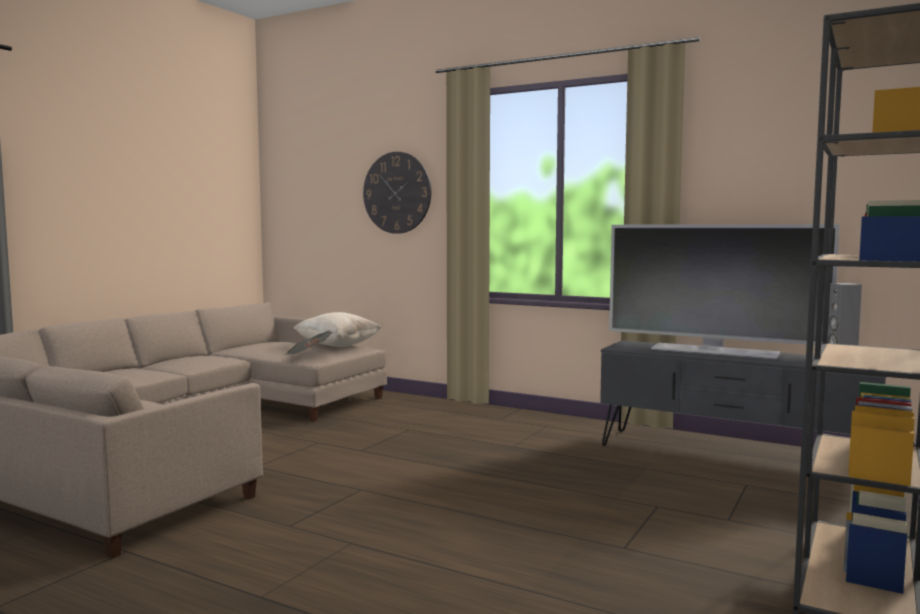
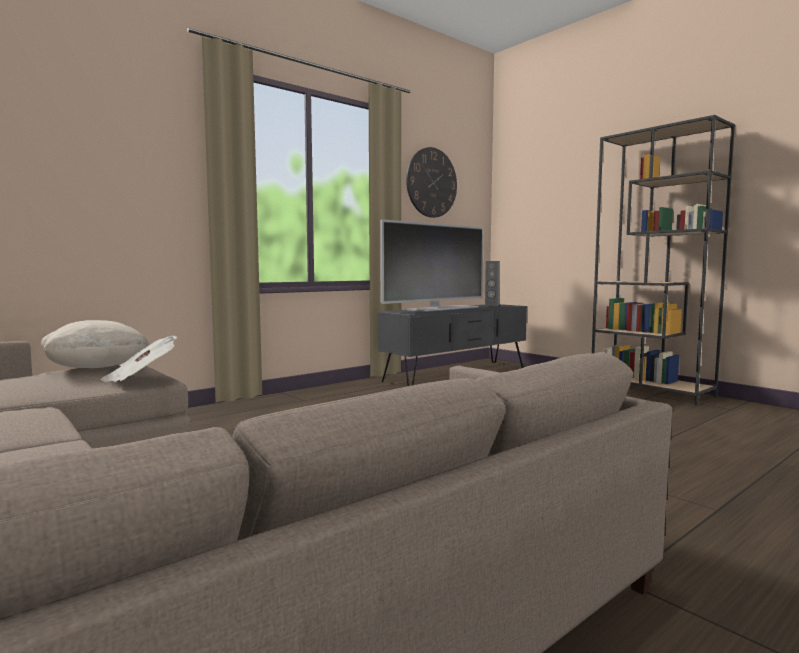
camera: 70 degrees left, 0 degrees up
(397, 193) = (115, 164): wall clock -> wall clock (431, 183)

